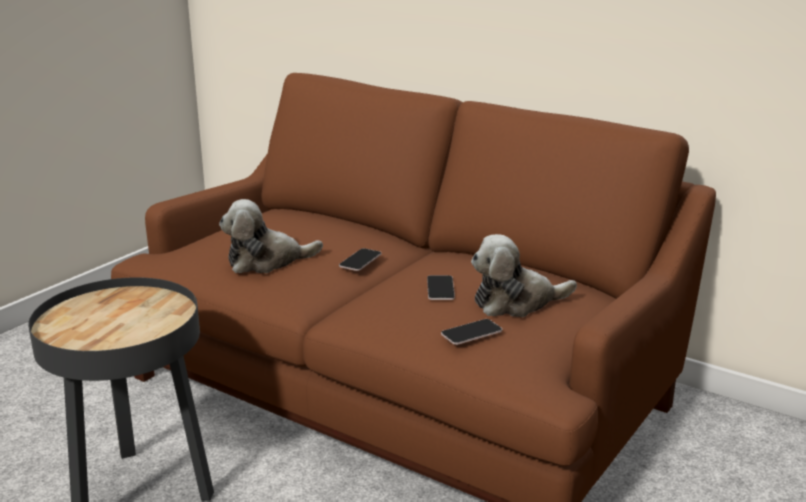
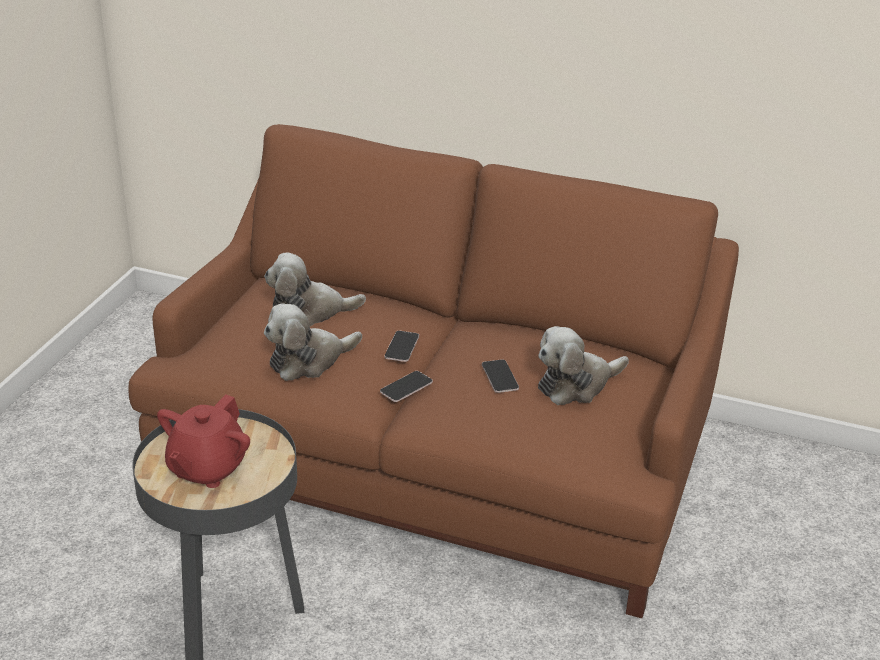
camera: 15 degrees left, 10 degrees up
(104, 322) = (206, 469): none -> red teapot
(290, 229) = (309, 312): none -> plush toy
(471, 333) = (551, 428): phone -> phone (406, 387)

